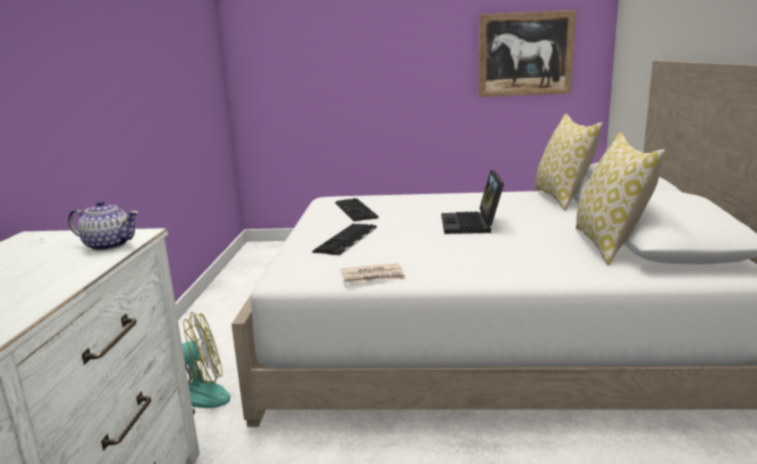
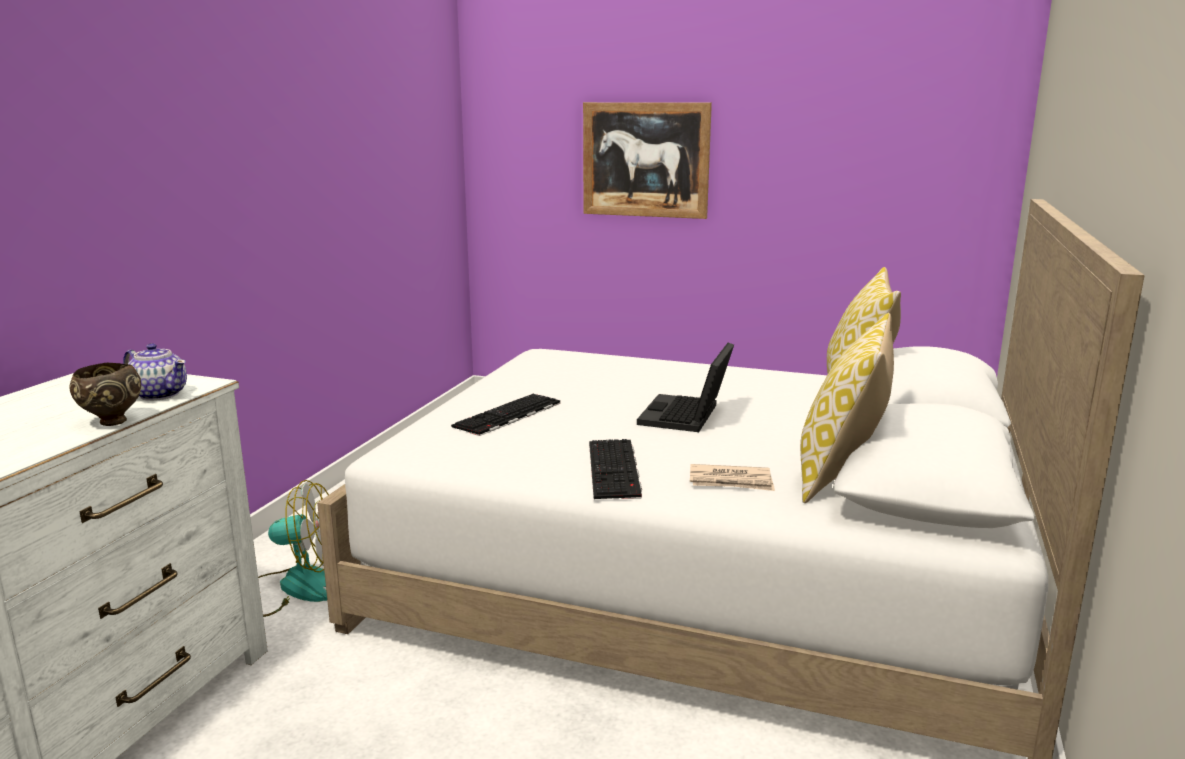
camera: 15 degrees right, 0 degrees up
(87, 270) = (111, 422): none -> brown bowl
(357, 210) = (560, 374): keyboard -> keyboard (615, 469)
(373, 276) = (491, 471): newspaper -> newspaper (731, 481)
(525, 54) = (881, 165): picture -> picture (645, 160)

